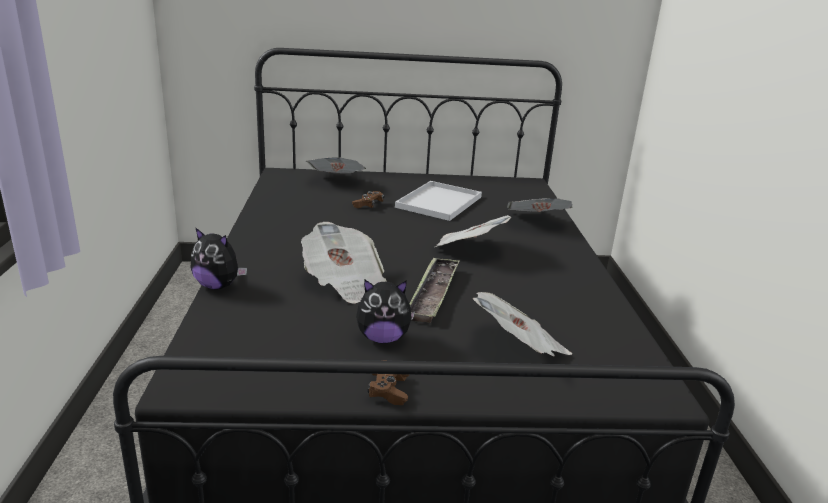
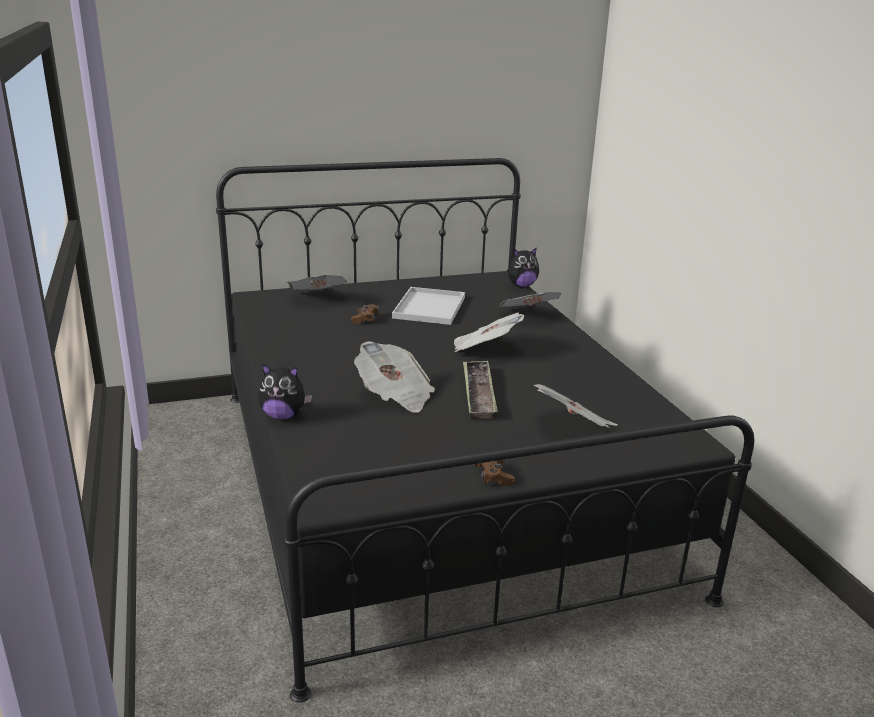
camera: 15 degrees left, 0 degrees up
(383, 338) = (461, 437): plush toy -> plush toy (521, 286)

